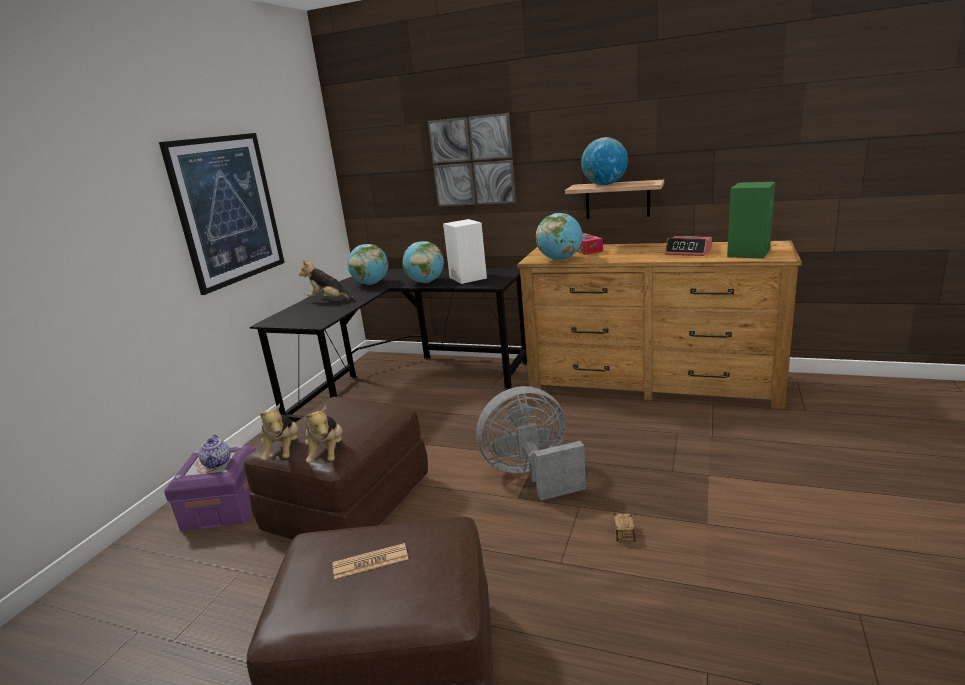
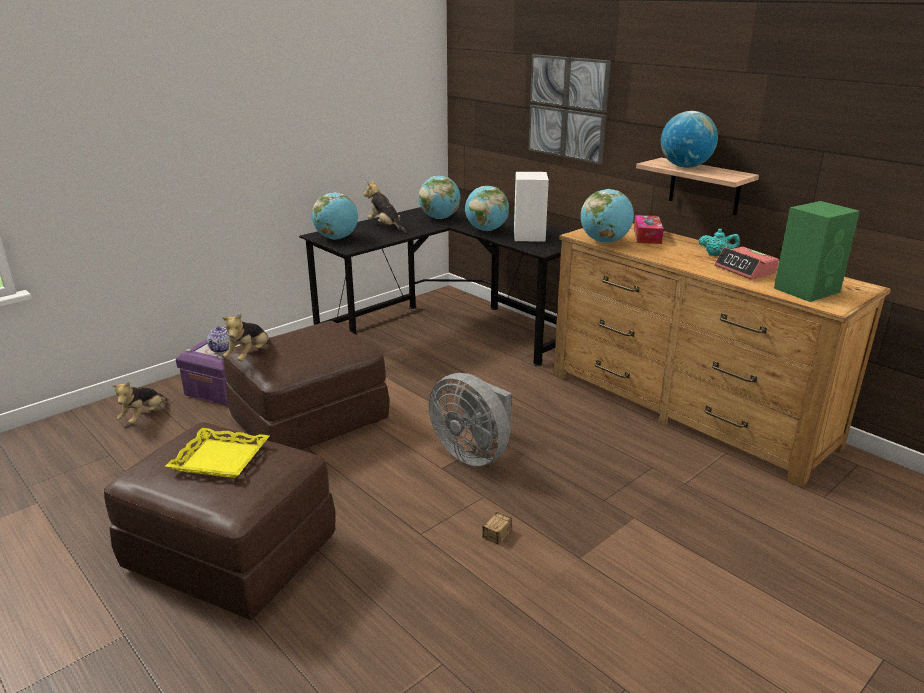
camera: 25 degrees right, 5 degrees up
(228, 210) = (303, 121): picture -> none
(293, 319) = (337, 238): none -> globe
(328, 454) = (275, 369): plush toy -> plush toy (143, 417)
(370, 562) = (219, 459): newspaper -> yellow tray
(531, 475) = (473, 453): grey fan -> grey fan turned 150 degrees counterclockwise
(653, 249) = (717, 255): none -> turquoise teapot

